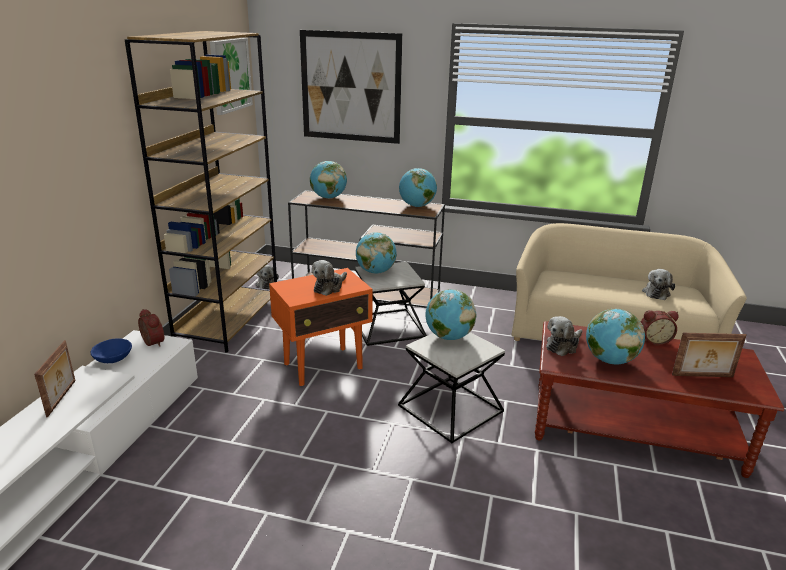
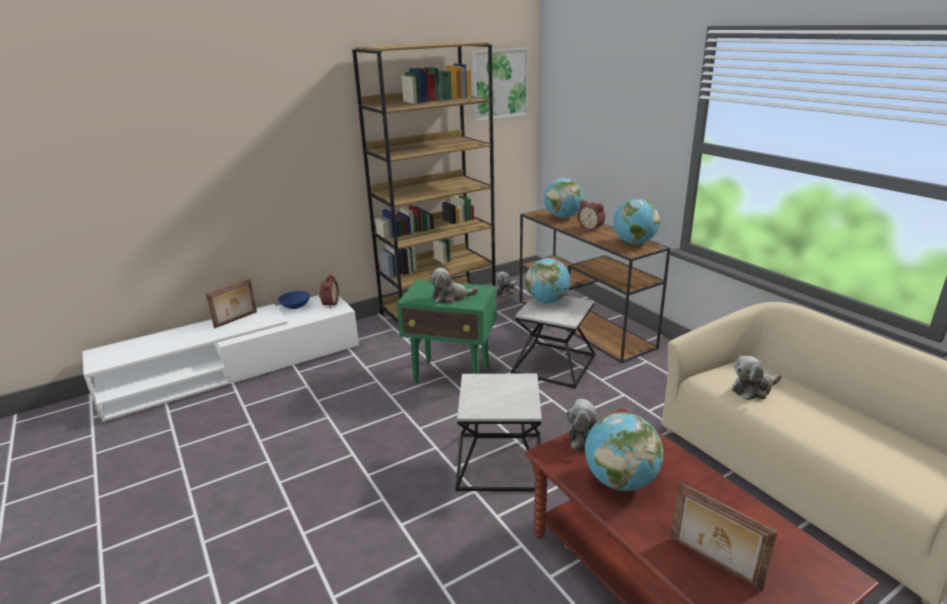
camera: 45 degrees right, 0 degrees up
(324, 366) = (452, 375): orange side table -> green side table
(350, 87) = (608, 101): picture -> none
(448, 337) = (510, 383): globe -> none
(654, 340) = (725, 490): alarm clock -> alarm clock (591, 228)
(656, 292) = (871, 444): plush toy -> plush toy (753, 389)

